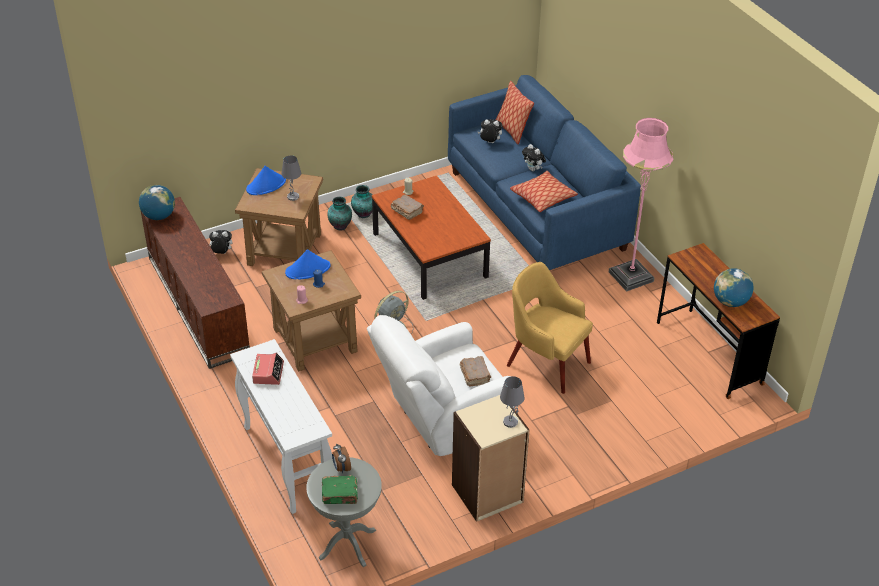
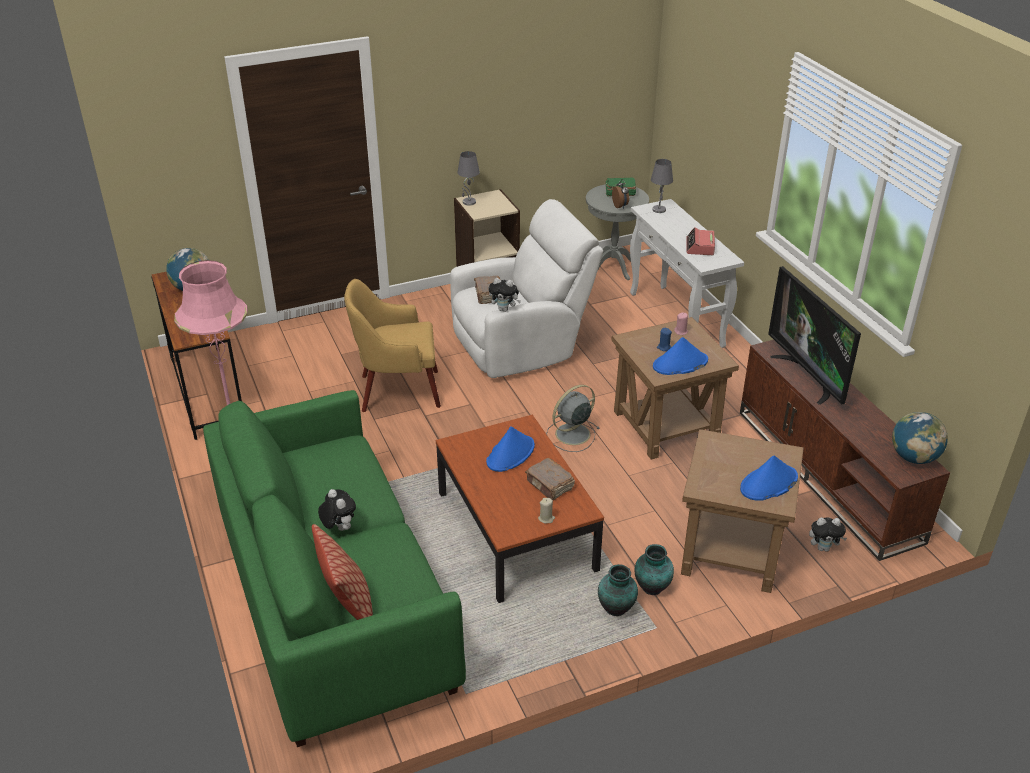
camera: 175 degrees left, 5 degrees down
(207, 275) = (807, 376): none -> television
(293, 197) = (722, 462): grey table lamp -> grey table lamp (659, 209)
(435, 230) = (510, 454): none -> blue hat
(489, 143) = (397, 577): plush toy -> plush toy (504, 309)
(536, 210) = (334, 602): blue sofa -> green sofa
(543, 197) = (344, 471): pillow -> none
(546, 362) = (397, 391): yellow armchair -> yellow armchair turned 135 degrees clockwise

